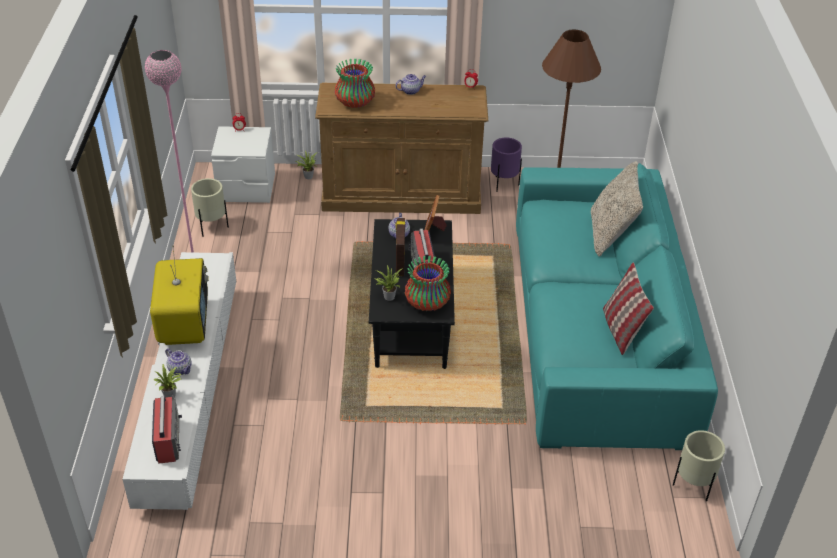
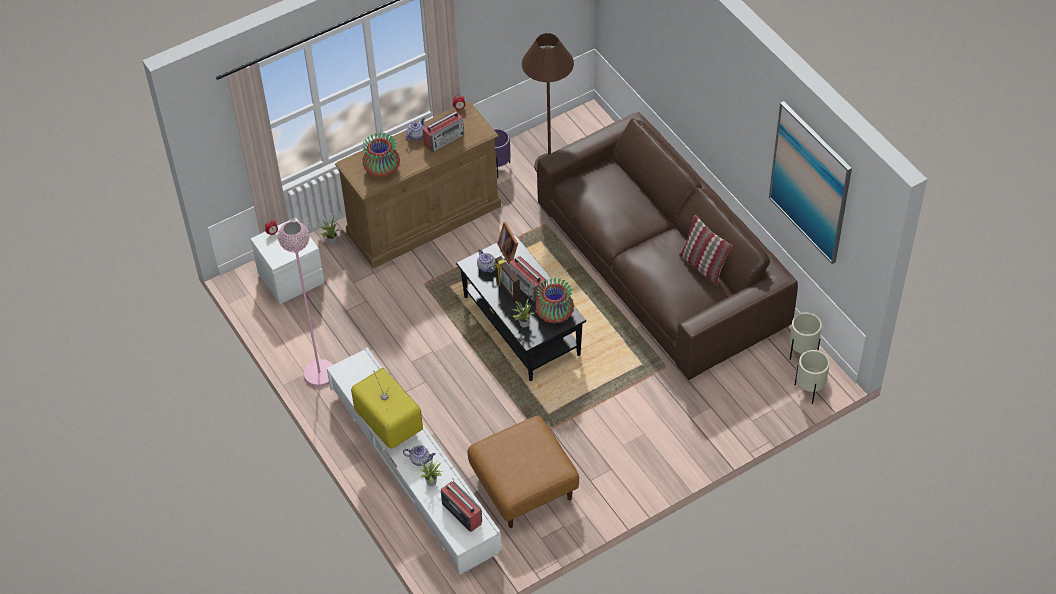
camera: 30 degrees left, 10 degrees up
(212, 227) = (297, 330): beige planter -> beige planter (809, 391)
(280, 462) = (525, 487): none -> brown ottoman
(434, 103) = (445, 139): none -> radio
(599, 328) = (662, 264): turquoise sofa -> brown sofa
(611, 234) = (639, 187): beige pillow -> none
(765, 247) = (810, 182): none -> picture

